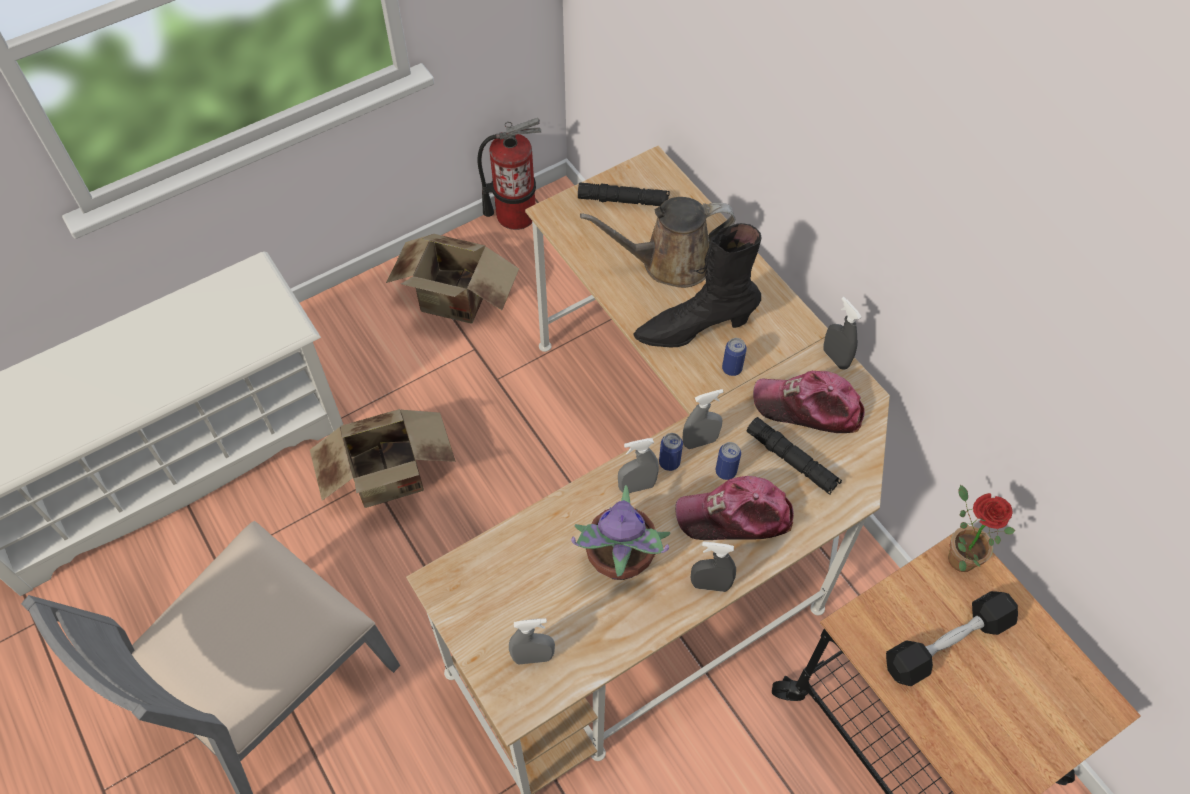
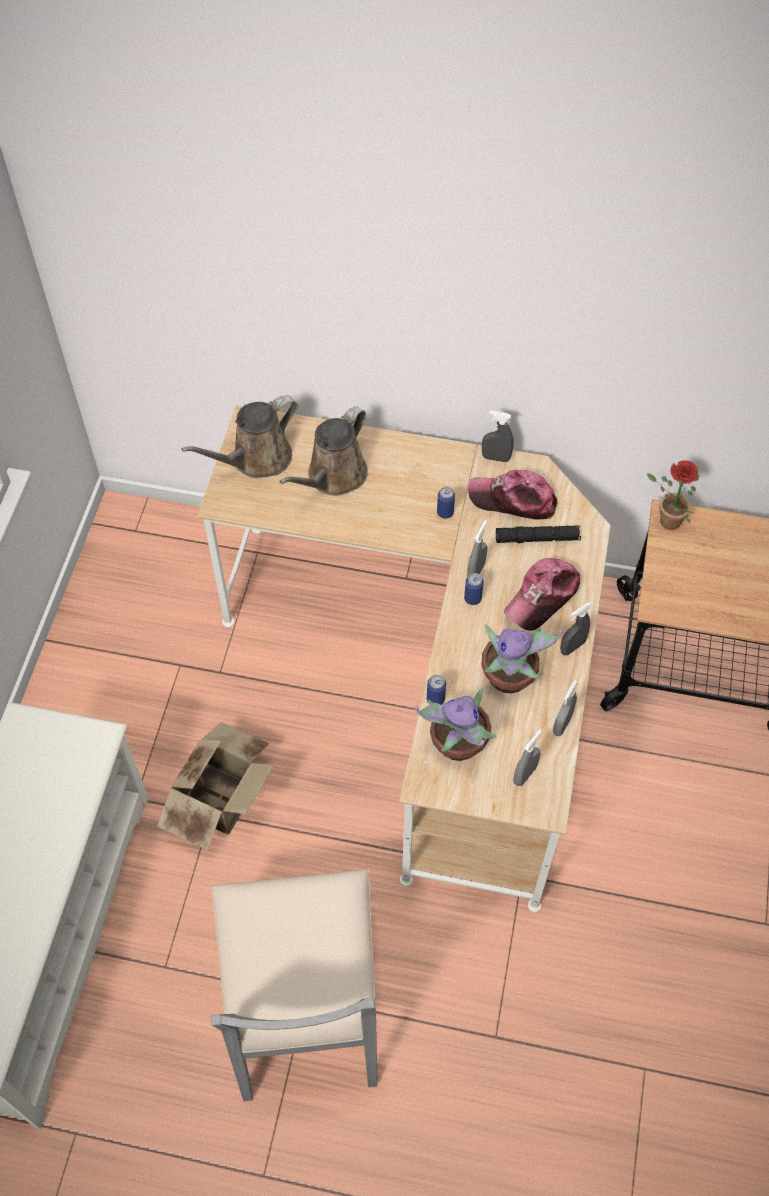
camera: 45 degrees left, 0 degrees up
(455, 303) = (128, 645): cardboard box -> none
(506, 575) = (457, 745): none -> potted plant
(515, 214) = (99, 547): fire extinguisher -> none
(623, 200) = (256, 459): black flashlight -> brown watering can
(637, 486) = (470, 628): grey spray bottle -> grey spray bottle (562, 724)
(694, 328) = (396, 506): black boot -> none
(726, 471) = (509, 576): can -> can (435, 699)
(808, 407) = (513, 500): cap -> cap turned 45 degrees clockwise
(947, 643) = (709, 573): black dumbbell -> none

